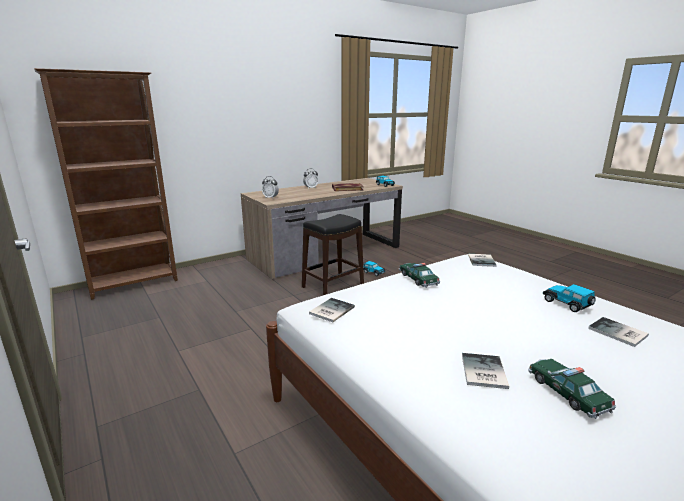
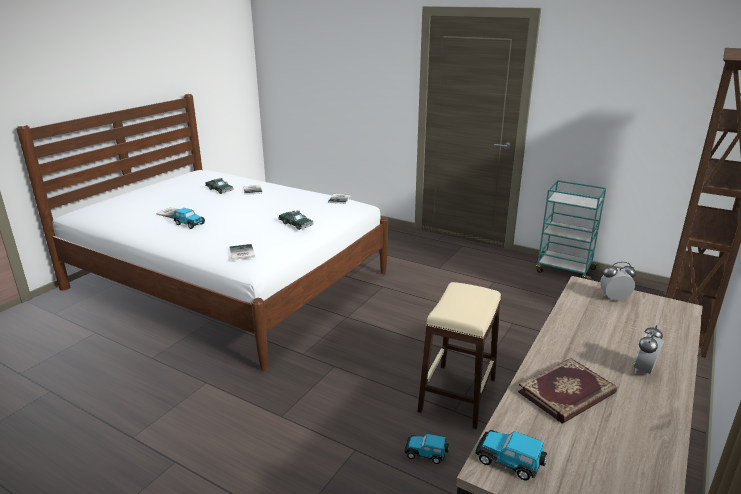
camera: 155 degrees right, 5 degrees up
(87, 343) = (564, 270): none -> turquoise cart
(333, 286) = (457, 395): black stool -> beige stool

